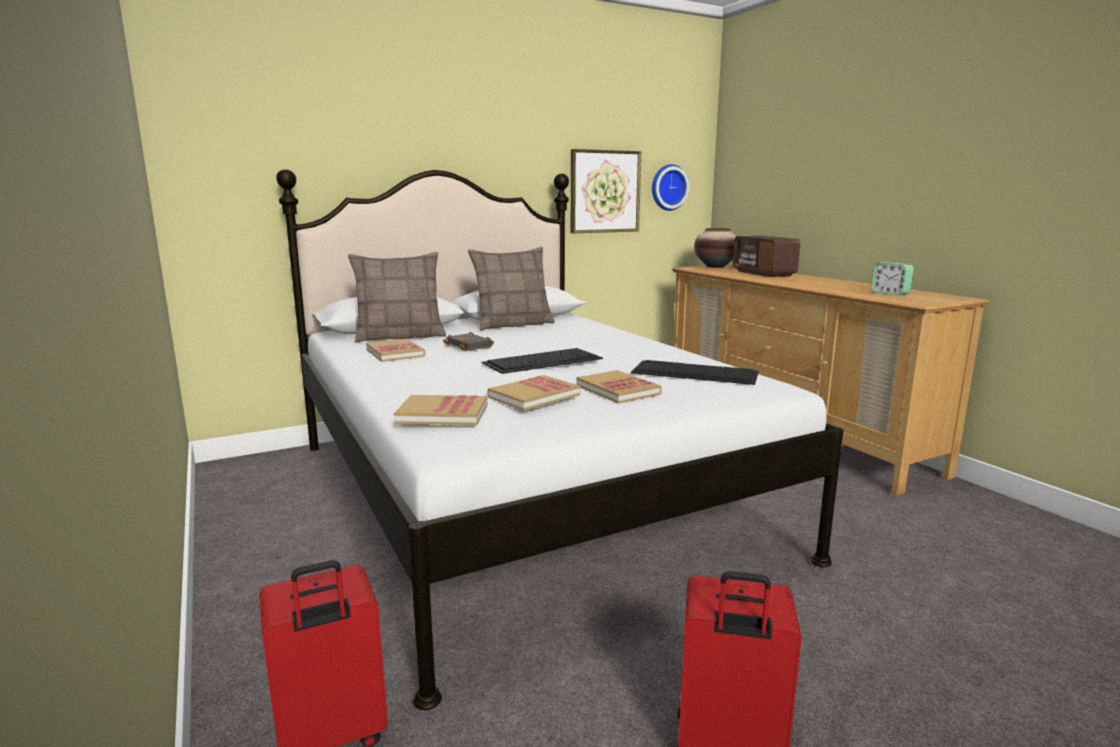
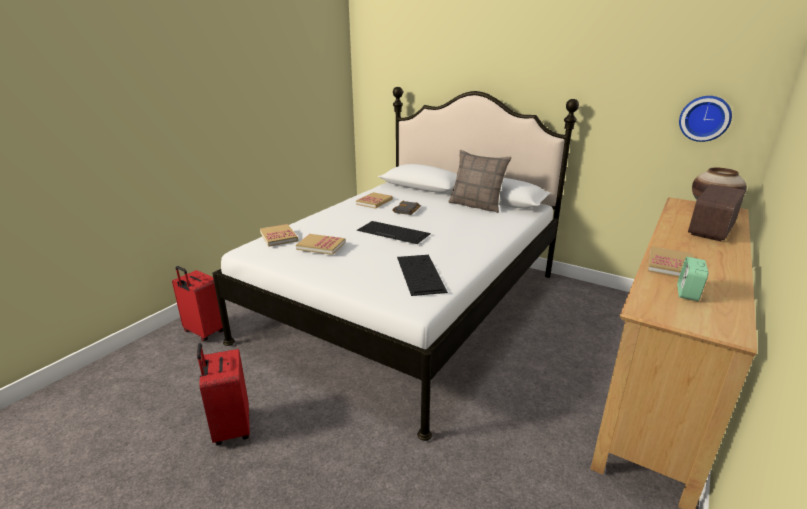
camera: 60 degrees right, 10 degrees up
(400, 336) = (408, 193): pillow -> none
(605, 191) = (625, 116): picture -> none
(618, 390) = (359, 261): book -> book (670, 265)

